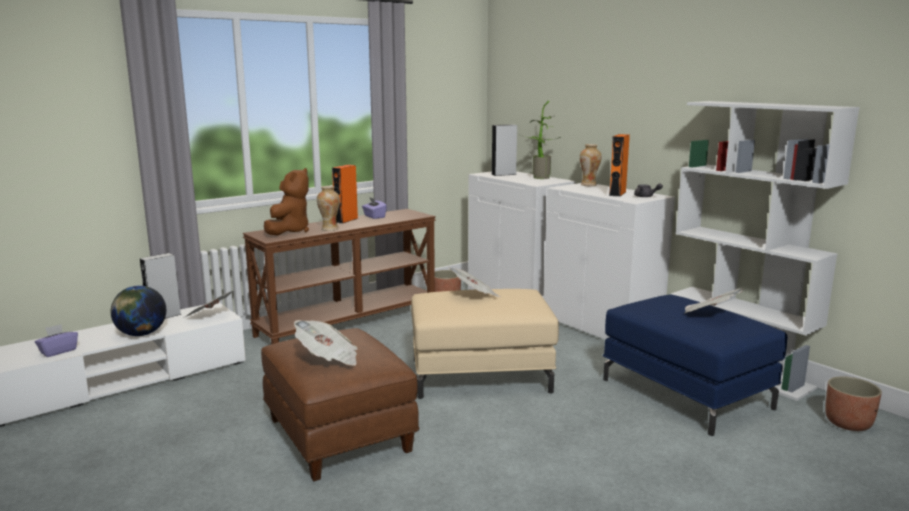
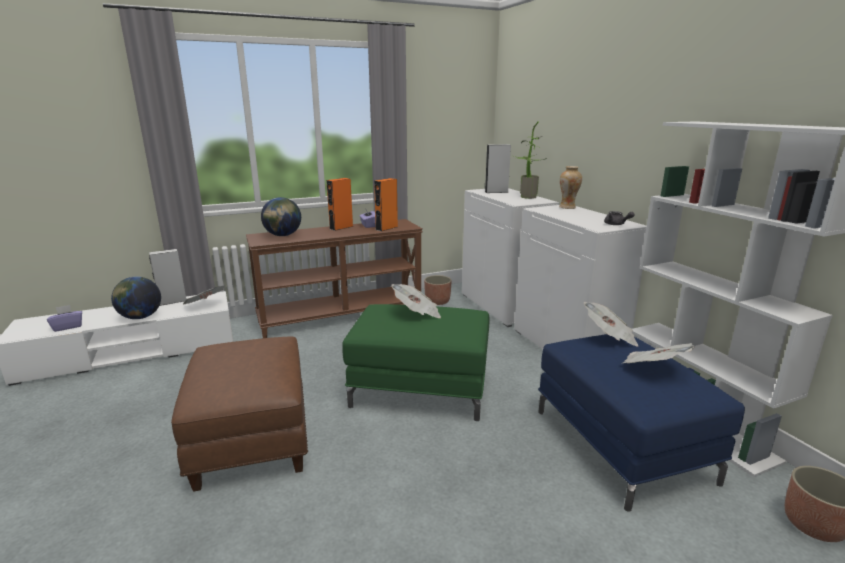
camera: 15 degrees right, 5 degrees up
(289, 231) = (283, 235): brown plush toy -> globe
(328, 359) = (224, 373): newspaper -> newspaper (609, 337)
(329, 229) = (318, 235): vase -> none
(480, 375) = (420, 388): beige ottoman -> green ottoman
(617, 193) = (588, 219): orange speaker -> orange speaker (386, 228)

